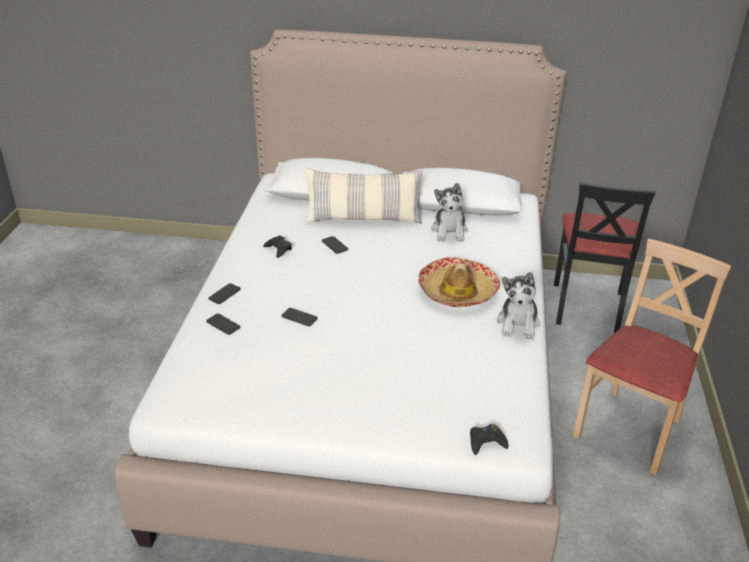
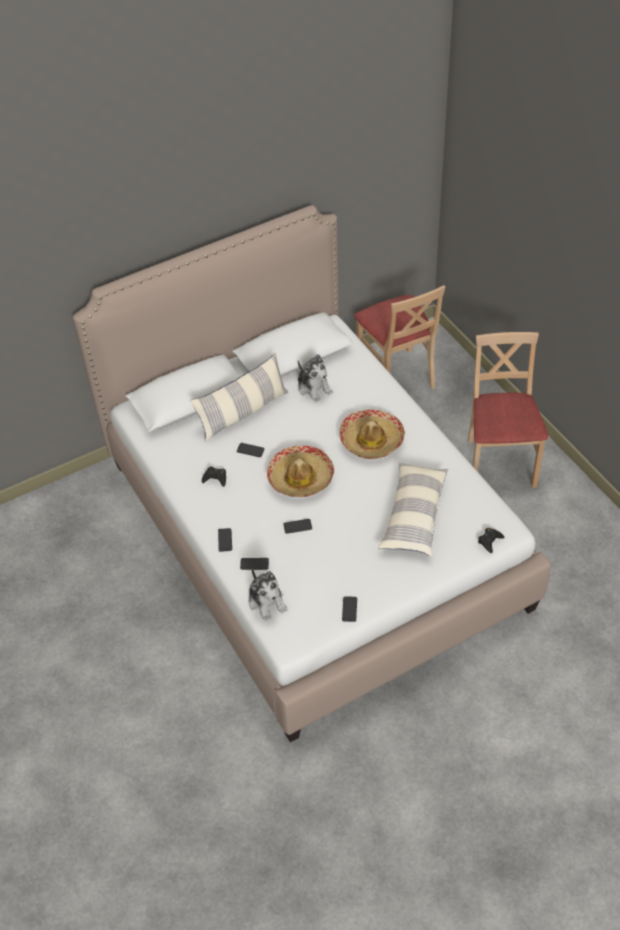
camera: 35 degrees left, 15 degrees up
(257, 412) = (349, 609): none -> phone
(352, 285) = (300, 478): none -> hat
(426, 372) = (414, 515): none -> pillow
(518, 323) = (431, 443): plush toy -> plush toy (267, 601)
(587, 307) = (397, 376): black chair -> beige chair

